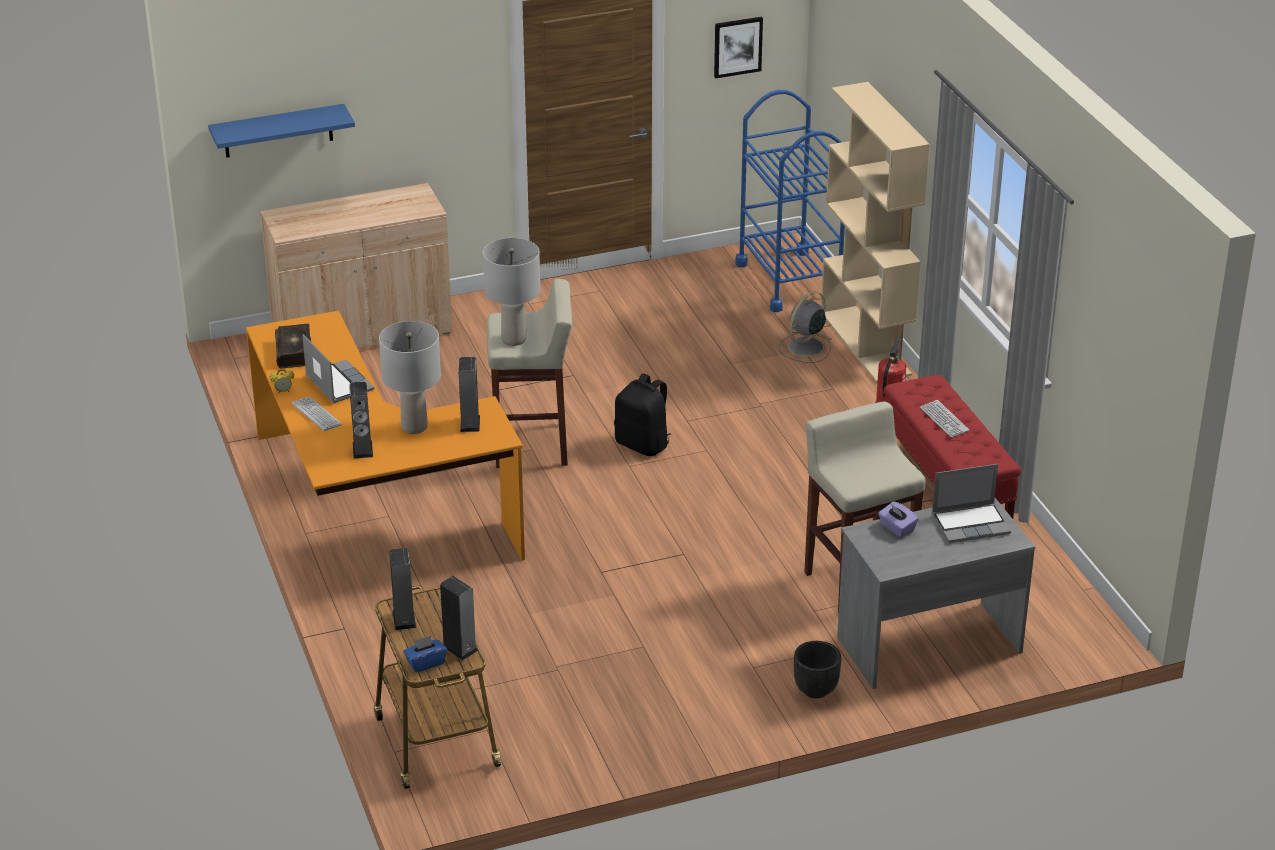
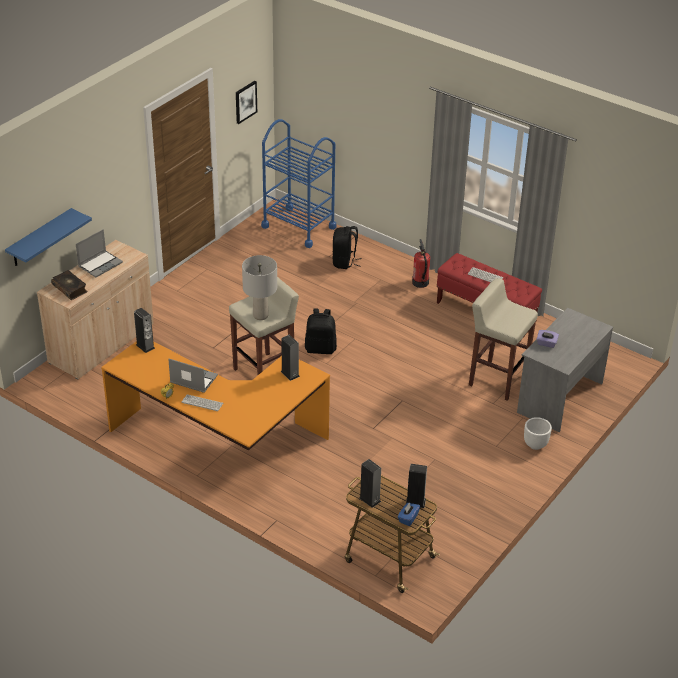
camera: 35 degrees left, 5 degrees up
(295, 352) = (147, 371): book -> book (70, 288)
(362, 449) = (250, 413): speaker -> speaker (145, 346)
(415, 427) = (263, 388): grey table lamp -> none
(805, 348) = (344, 262): grey fan -> black backpack
(816, 690) = (535, 444): black planter -> white planter
(866, 344) = (371, 248): beige bookcase -> none
(971, 524) = (575, 327): laptop -> laptop (100, 264)

